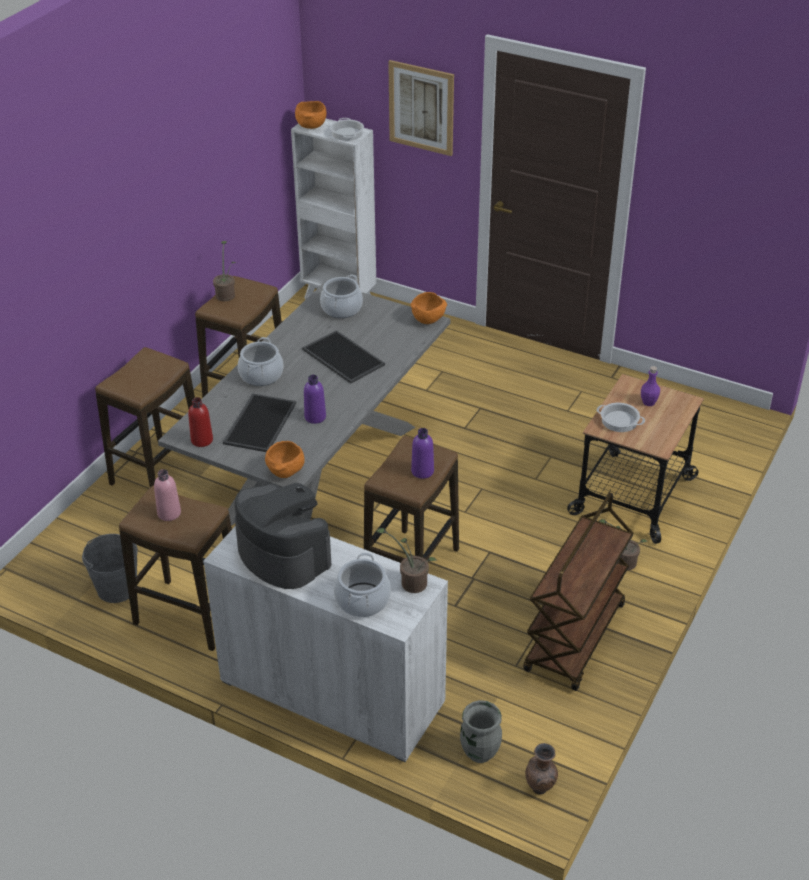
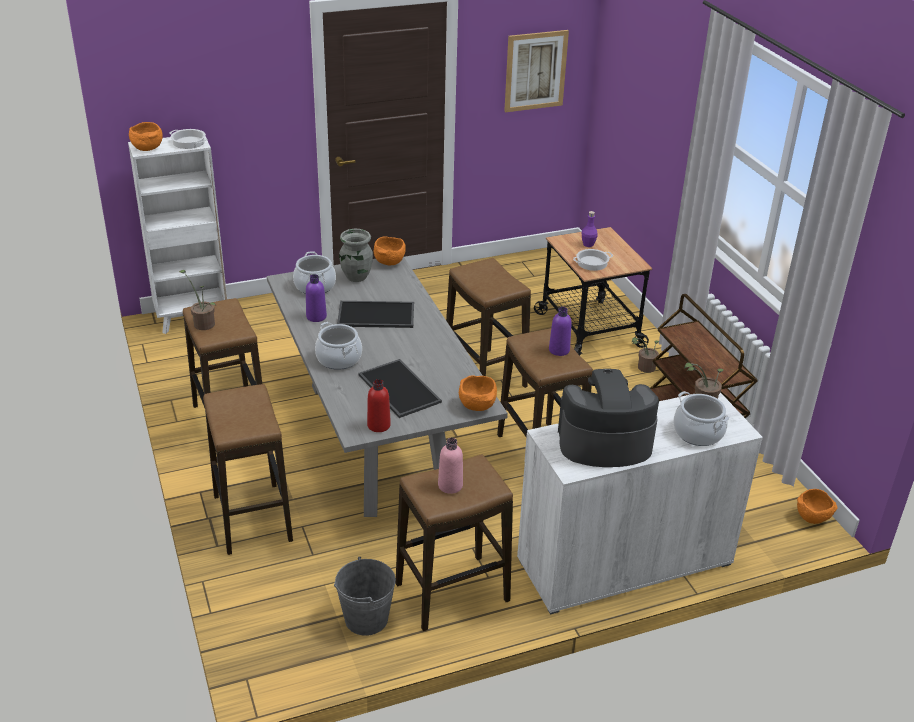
camera: 50 degrees left, 5 degrees down
(315, 417) = (430, 361): purple bottle -> purple bottle (316, 317)
(421, 107) = (250, 94): picture -> picture (535, 71)
(475, 477) = (485, 375): none -> stool
(479, 752) = (754, 525): grey vase -> grey vase (356, 277)
(540, 789) = (813, 518): brown vase -> orange bowl

